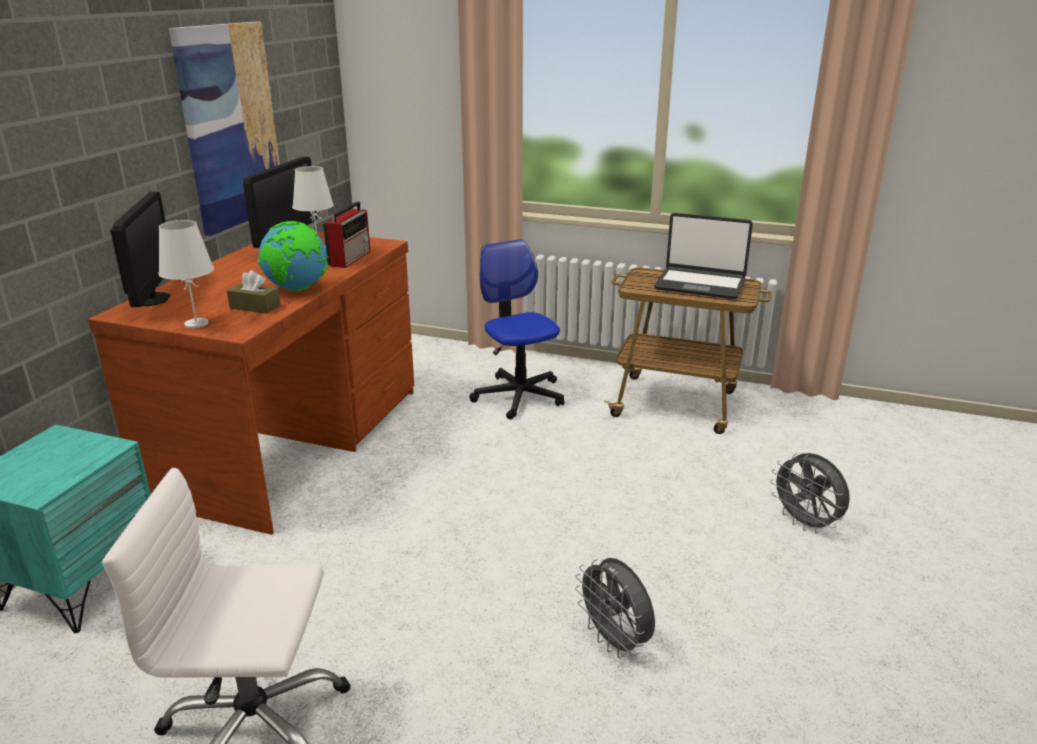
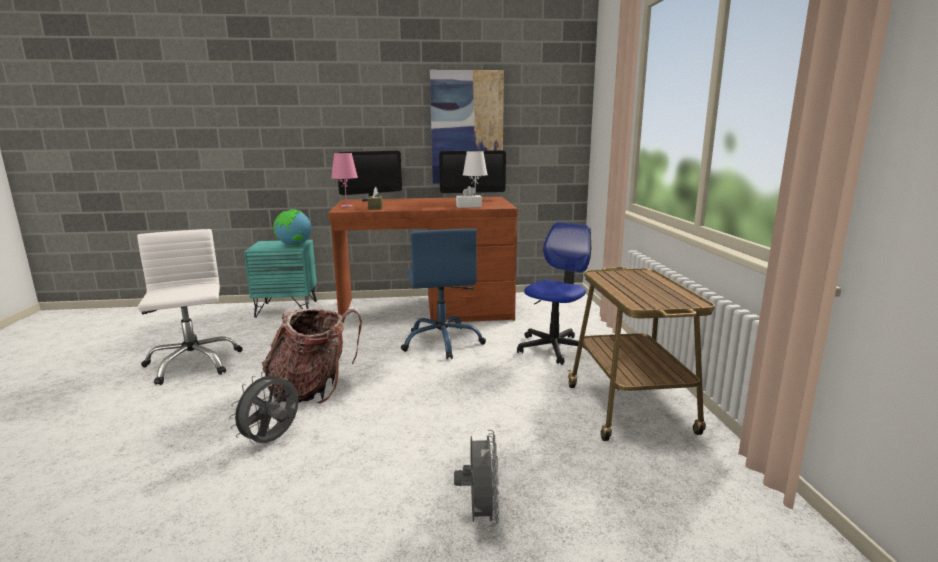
camera: 65 degrees right, 10 degrees down
(196, 323) = (346, 206): white table lamp -> pink table lamp
(297, 289) = (407, 208): globe -> globe (294, 246)
(350, 258) = (468, 206): radio -> white tissue box
(428, 458) = (442, 342): none -> blue office chair
(491, 590) = (313, 390): none -> backpack
(700, 284) = (650, 288): laptop -> none
(806, 524) = (480, 515): grey fan -> grey fan turned 150 degrees clockwise

